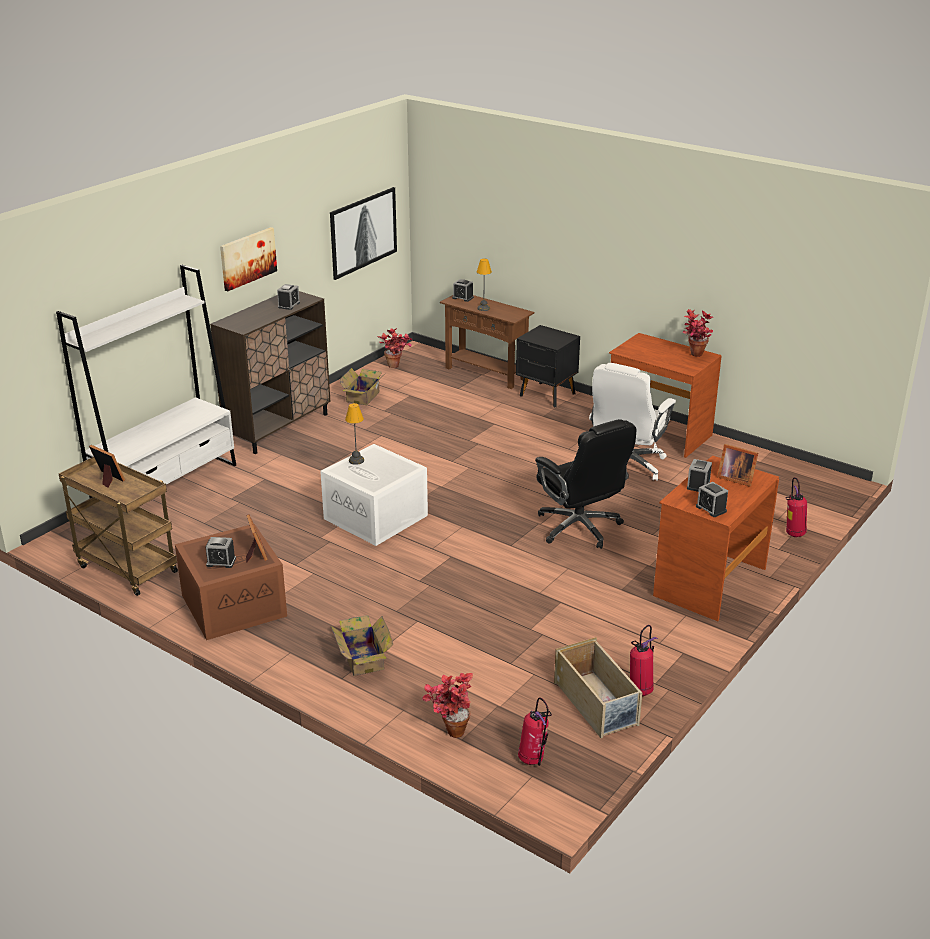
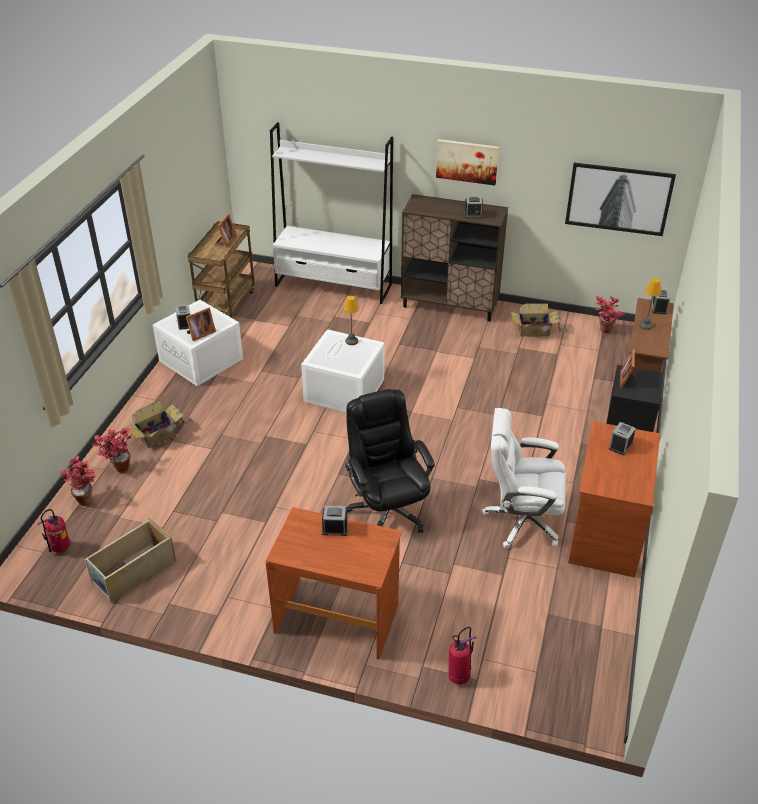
camera: 70 degrees right, 10 degrees up
(234, 604) = (202, 360): brown storage box -> white storage box
(580, 528) = (388, 510): black office chair -> black office chair turned 120 degrees clockwise
(640, 690) = (157, 595): fire extinguisher -> none
(694, 356) = (631, 484): potted plant -> potted plant (118, 468)
(711, 509) = (292, 544): alarm clock -> alarm clock (620, 445)
(735, 478) = (360, 553): picture frame -> picture frame (627, 379)

